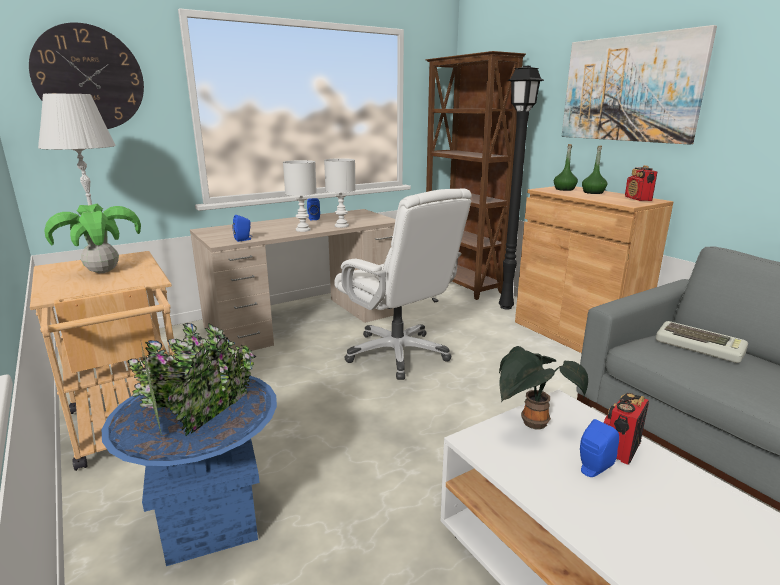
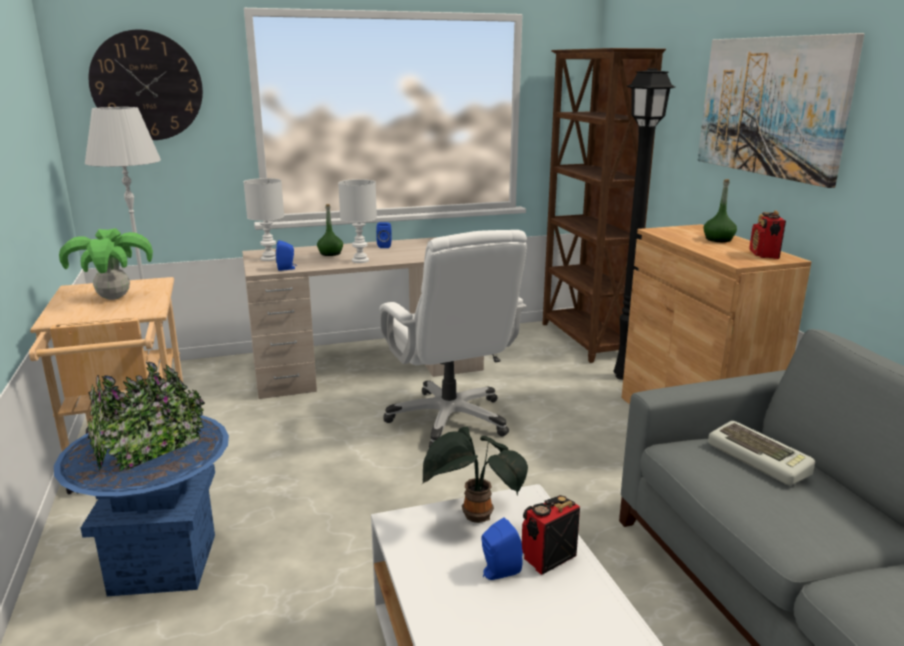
camera: 15 degrees right, 0 degrees up
(342, 226) = (409, 258): white table lamp -> white table lamp (270, 259)
(564, 189) = (686, 232): green bottle -> green bottle (330, 253)

